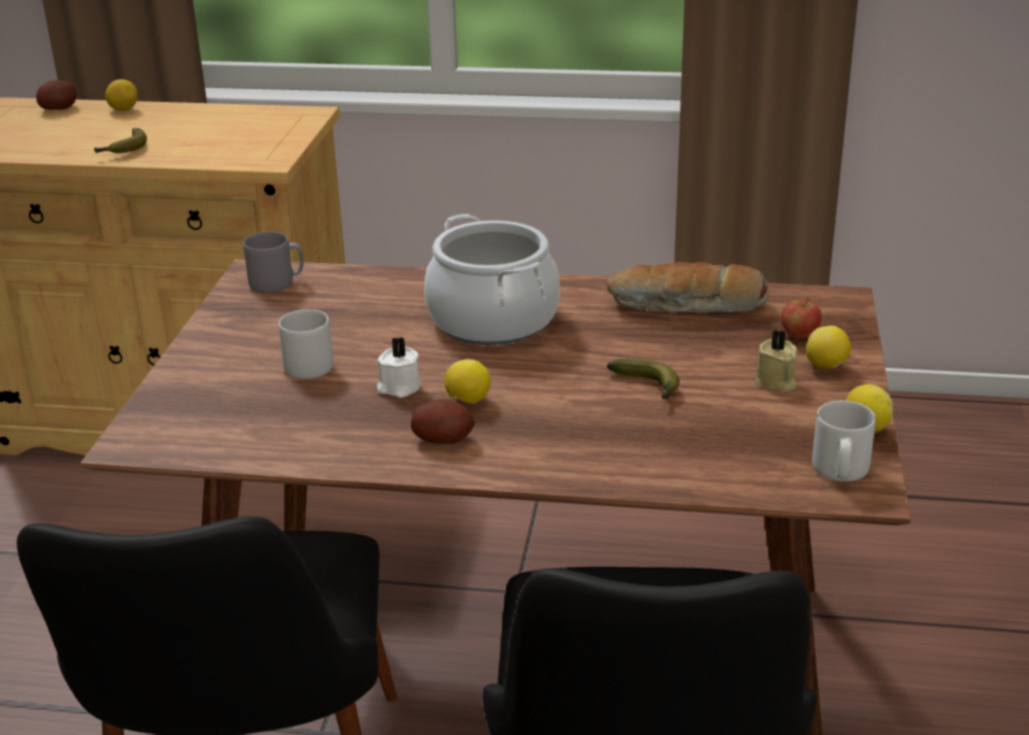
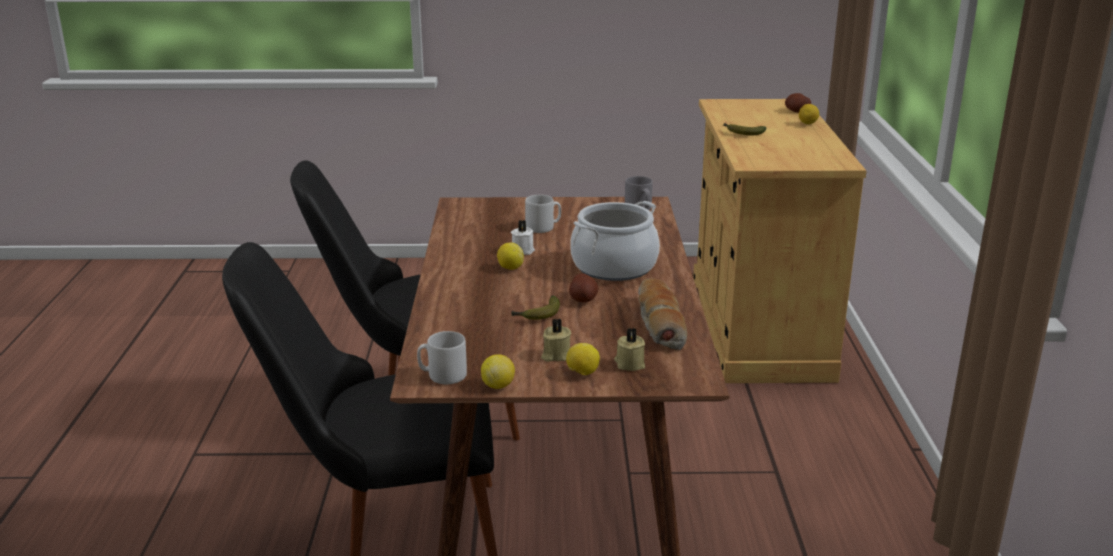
camera: 80 degrees right, 5 degrees down
(443, 439) = (468, 265): potato -> potato (583, 299)
(799, 335) = (629, 364): apple -> beige candle

